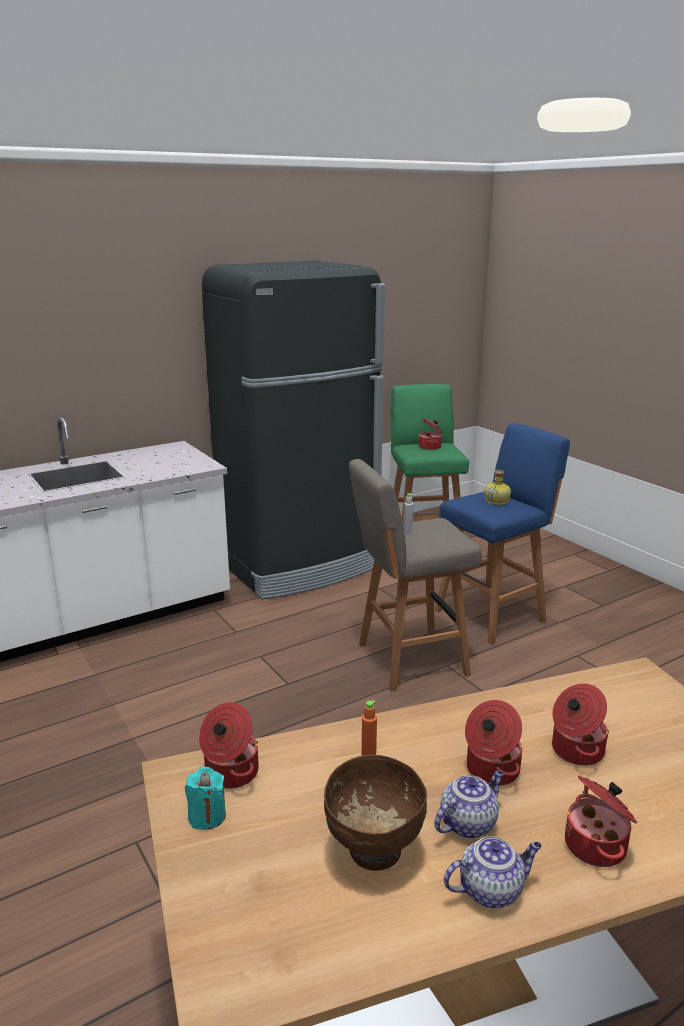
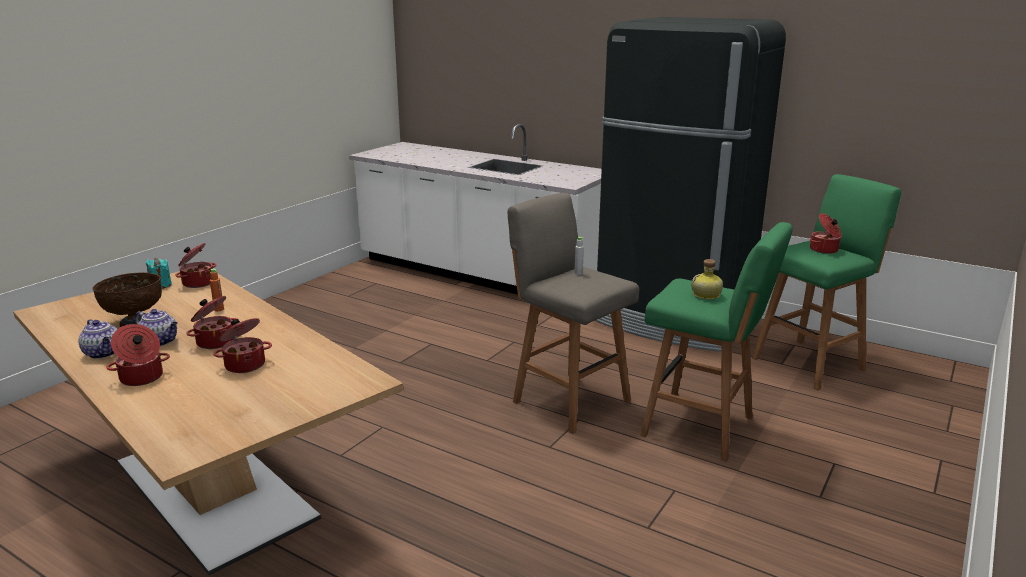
camera: 65 degrees right, 0 degrees up
(492, 615) = (702, 427): blue stool -> green stool

